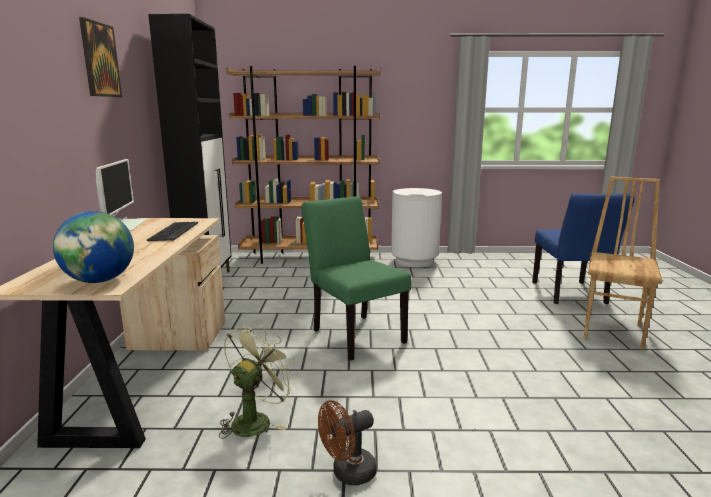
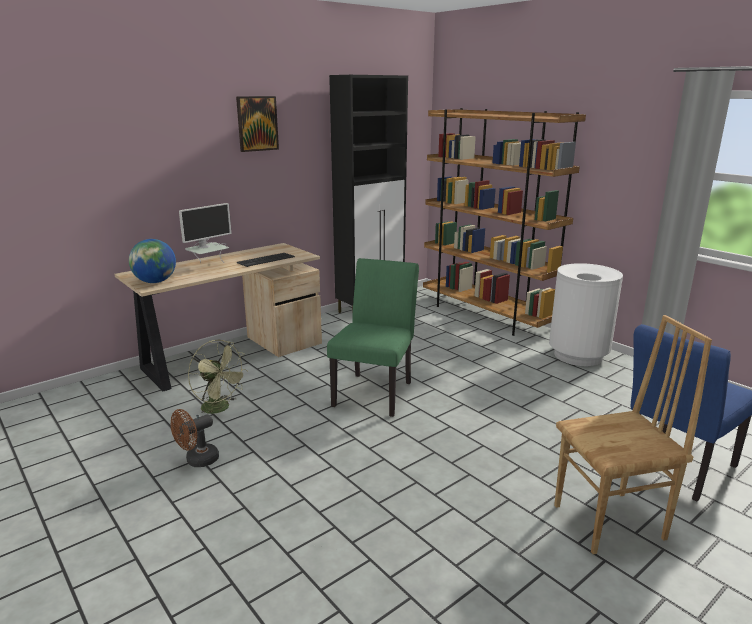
camera: 50 degrees right, 5 degrees up
(256, 420) = (220, 408): green fan -> green fan turned 45 degrees clockwise
(348, 474) = (197, 461): brown fan -> brown fan turned 60 degrees counterclockwise

